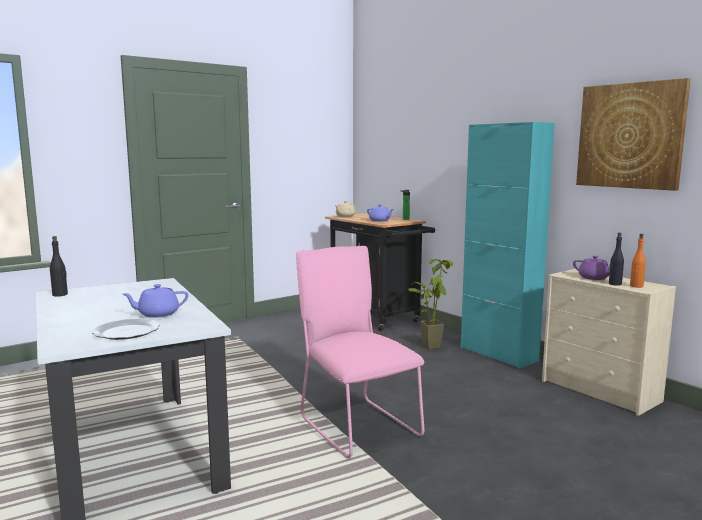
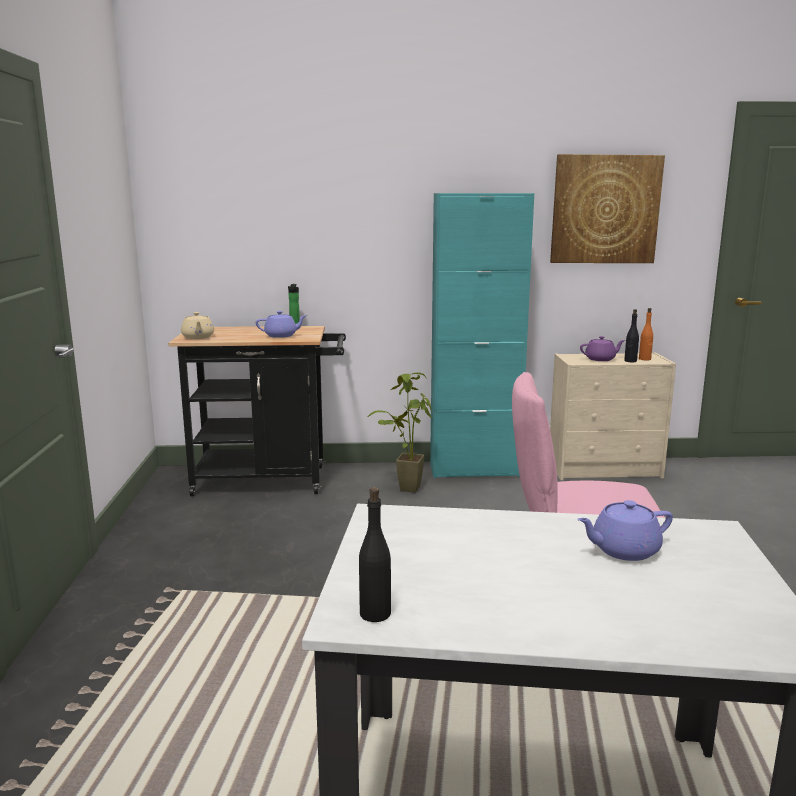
camera: 55 degrees left, 5 degrees up
(126, 332) = (726, 586): plate -> none
(157, 314) = (623, 550): purple teapot -> purple teapot turned 60 degrees clockwise

